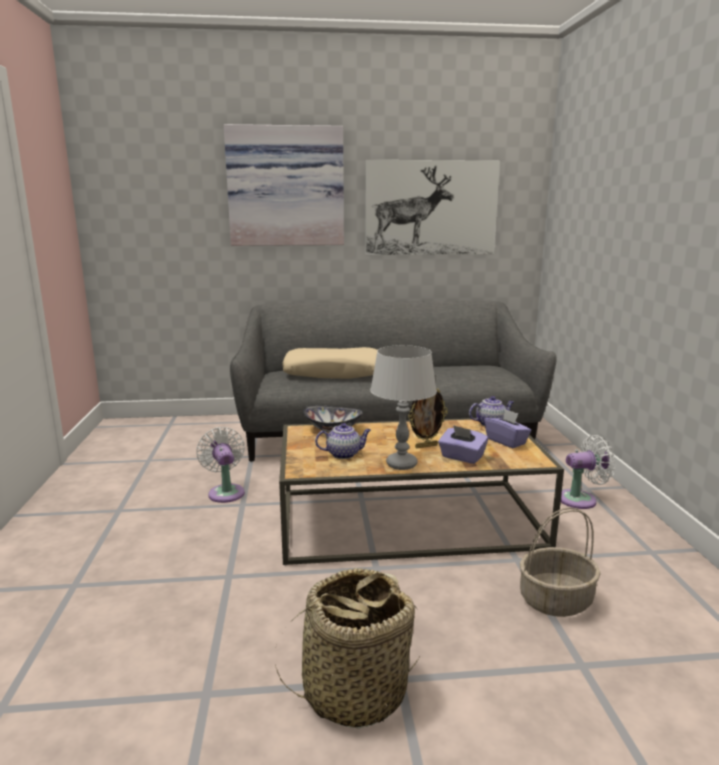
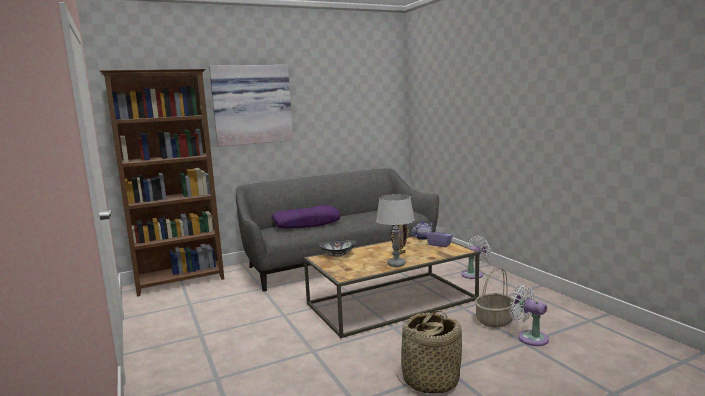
camera: 20 degrees left, 5 degrees down
(168, 426) = (181, 282): none -> brown bookcase
(225, 492) = (265, 310): white fan -> white fan (529, 337)
(333, 373) = (306, 224): beige pillow -> purple pillow
(344, 454) = (359, 265): teapot -> none
(431, 208) = (343, 113): picture -> none
(461, 457) = (424, 255): purple tissue box -> none

